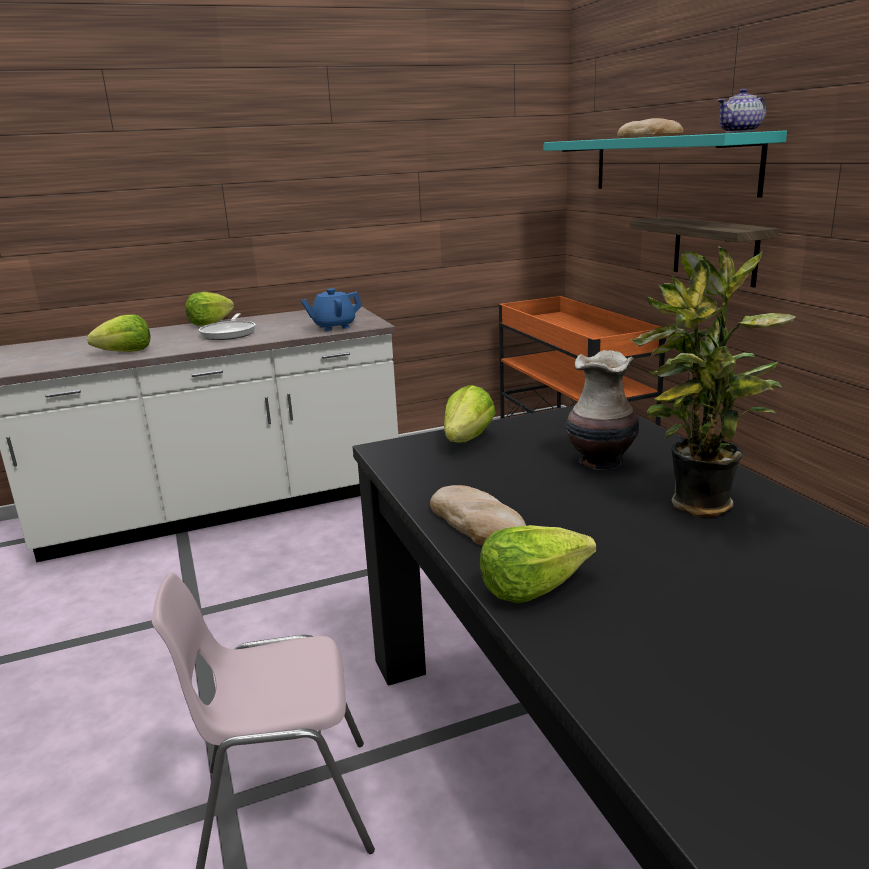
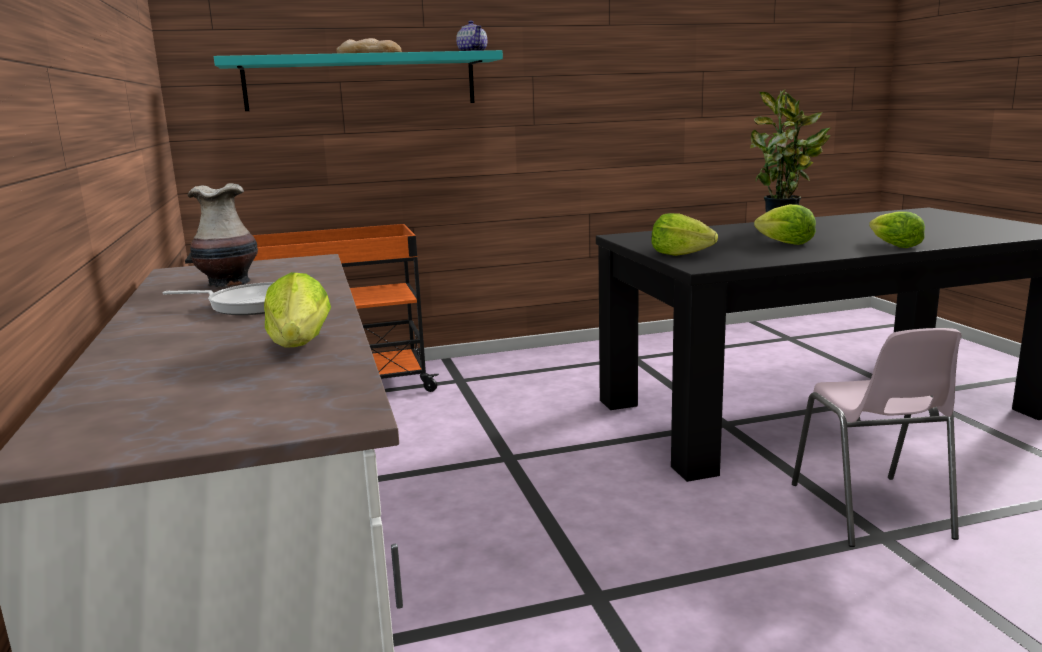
camera: 85 degrees left, 5 degrees down
(210, 323) = (137, 321): lettuce -> lettuce (785, 243)
(333, 327) = (303, 269): blue teapot -> none
(479, 524) = (827, 251): bread -> none
(599, 461) = (721, 237): vase -> vase (229, 283)
(714, 250) = (431, 149): shelf -> none

